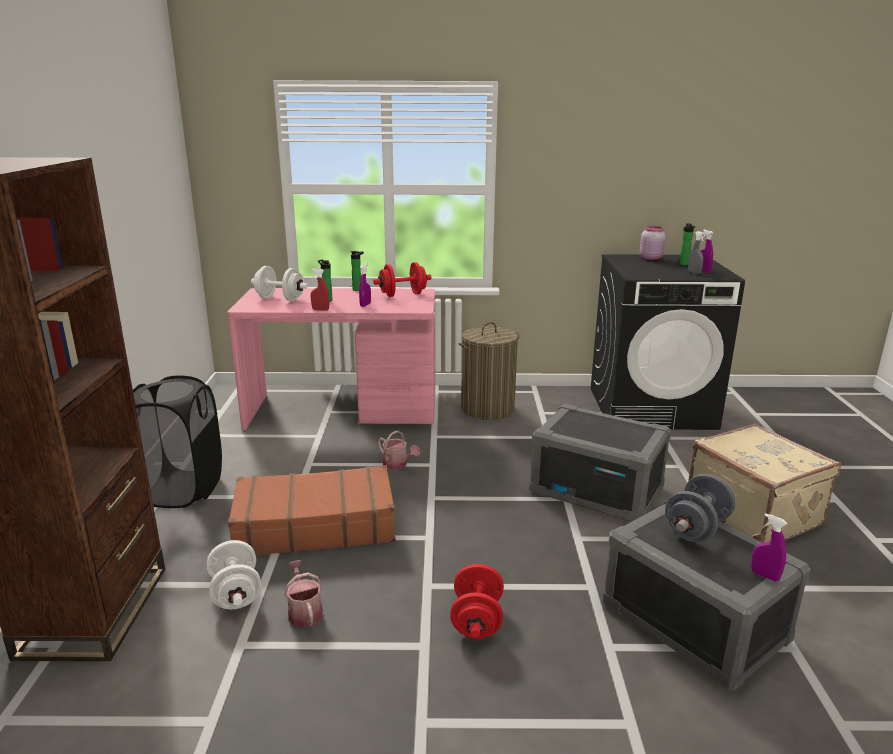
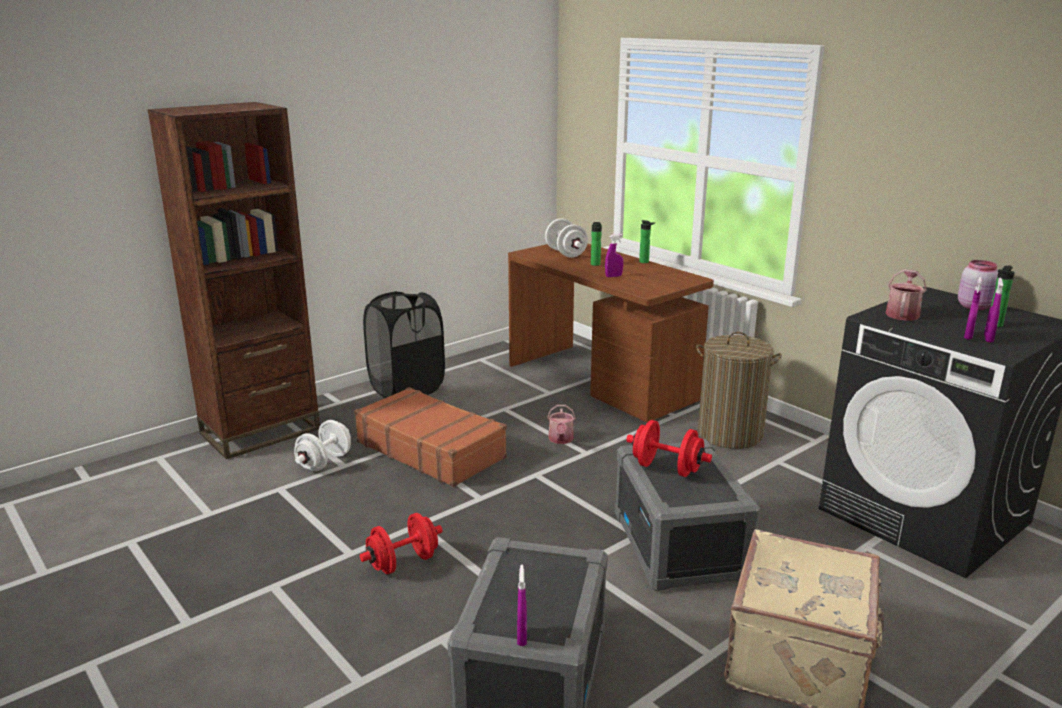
camera: 50 degrees right, 0 degrees up
(304, 611) = (334, 493): watering can -> watering can (902, 313)
(320, 310) = (570, 270): red spray bottle -> none
(343, 411) = (602, 382): pink desk -> brown desk
(403, 295) = (669, 277): red dumbbell -> red dumbbell (666, 468)
(694, 273) = (968, 336): grey spray bottle -> purple spray bottle
(696, 529) = (559, 578): grey dumbbell -> none

